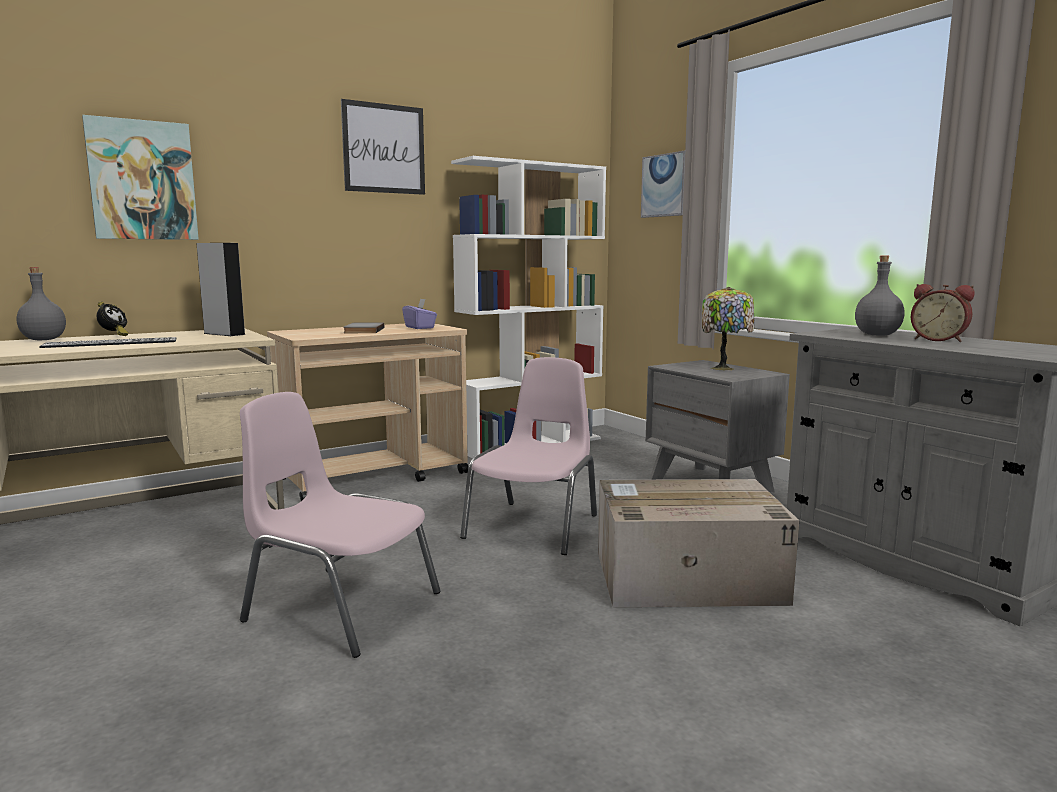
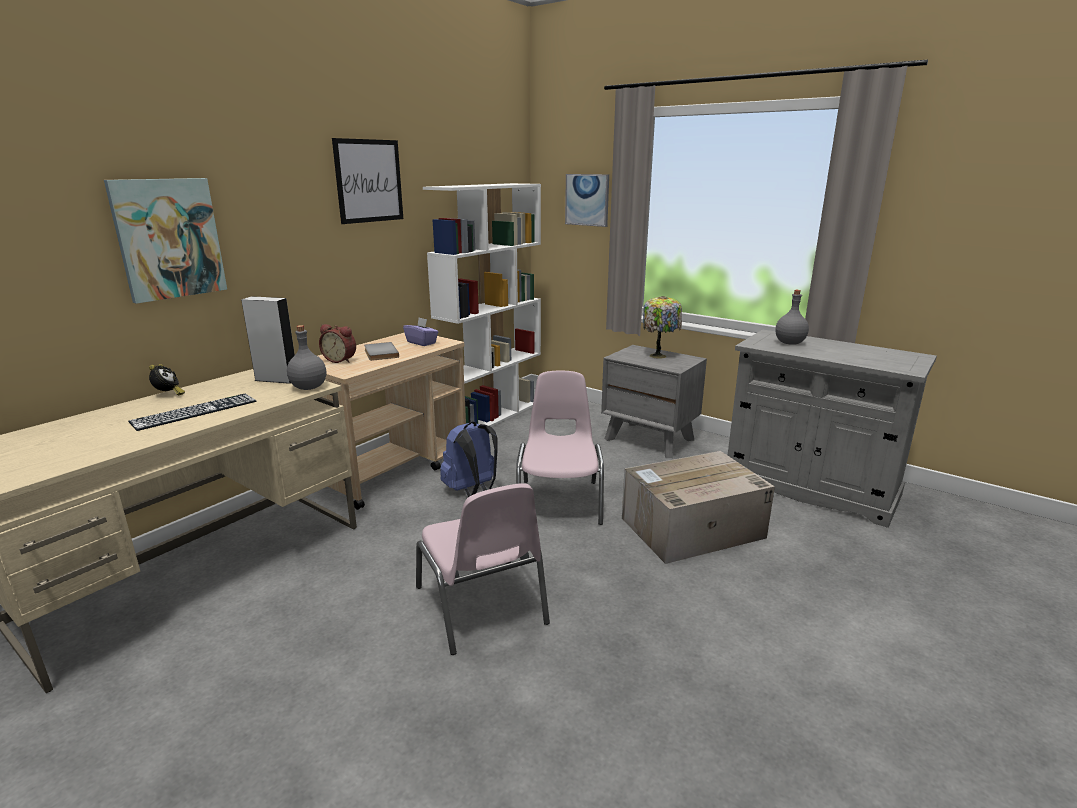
camera: 20 degrees left, 10 degrees up
(43, 340) = (107, 412): grey bottle -> grey bottle (308, 388)
(340, 607) = (482, 606): pink chair -> pink chair turned 120 degrees counterclockwise
(440, 503) = (472, 490): none -> blue backpack
(939, 340) = (832, 348): alarm clock -> alarm clock (341, 360)

